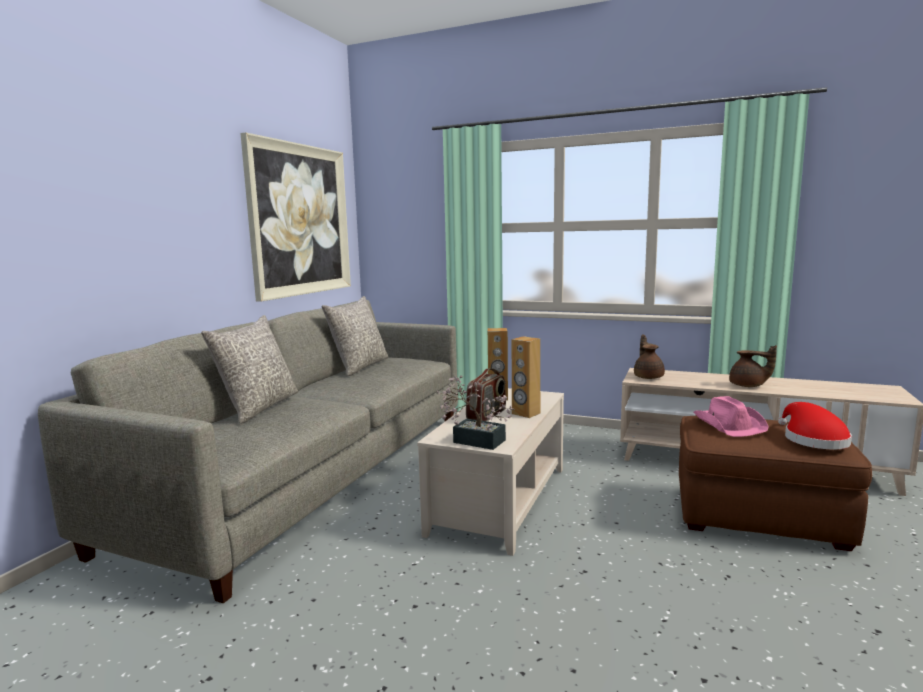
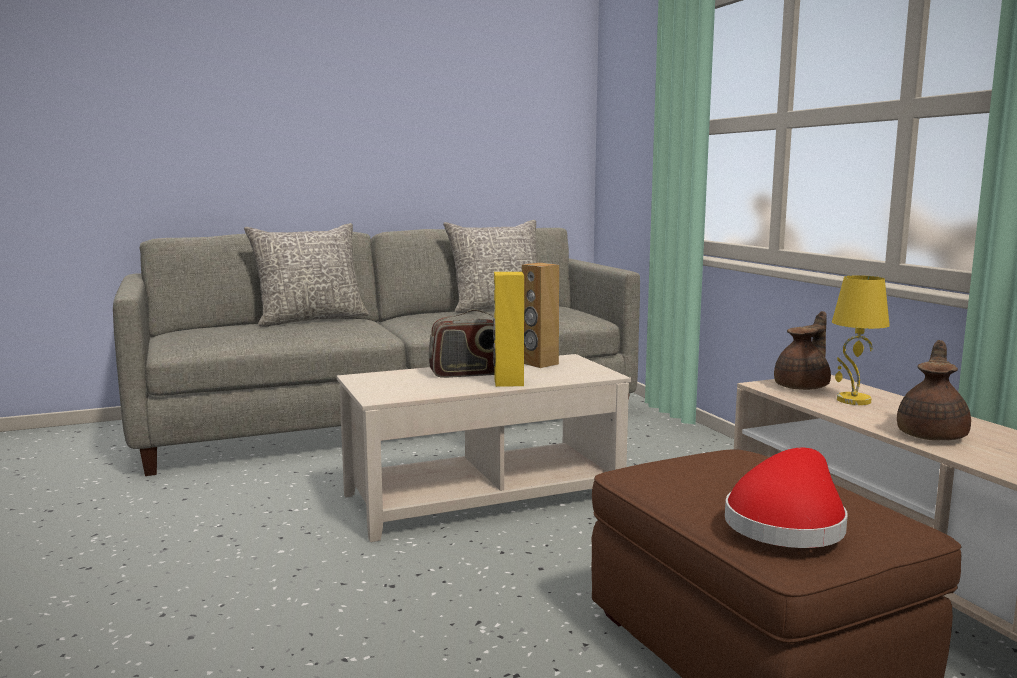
camera: 45 degrees right, 0 degrees up
(300, 220) = (481, 121): picture -> none
(474, 440) = (379, 387): potted plant -> none
(525, 413) = (508, 382): brown speaker -> yellow speaker
(682, 378) = (852, 400): none -> yellow table lamp
(729, 424) = (728, 467): pink hat -> none
(748, 386) = (932, 435): brown teapot -> brown teapot turned 135 degrees counterclockwise

